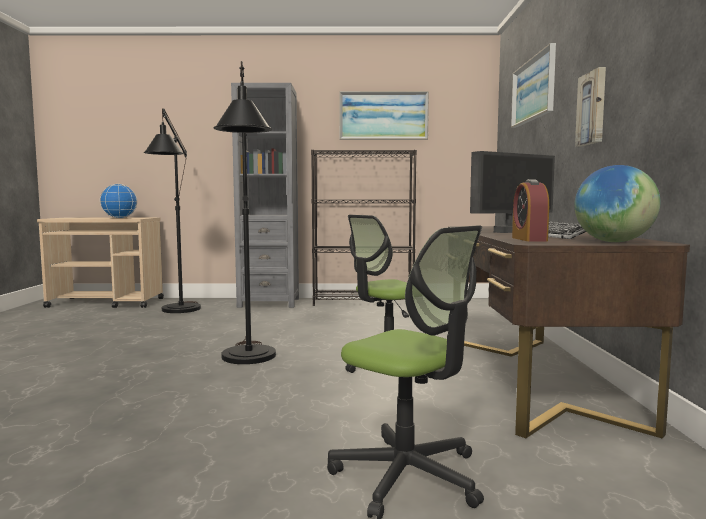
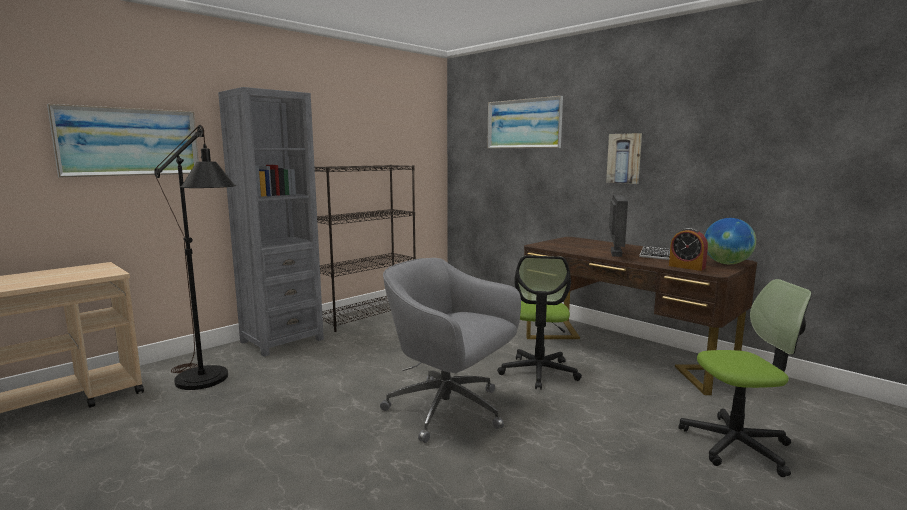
camera: 45 degrees left, 5 degrees up
(119, 218) = (73, 275): globe -> none
(248, 360) = (449, 411): black floor lamp -> grey office chair
(383, 115) = (365, 127): picture -> picture (129, 142)

